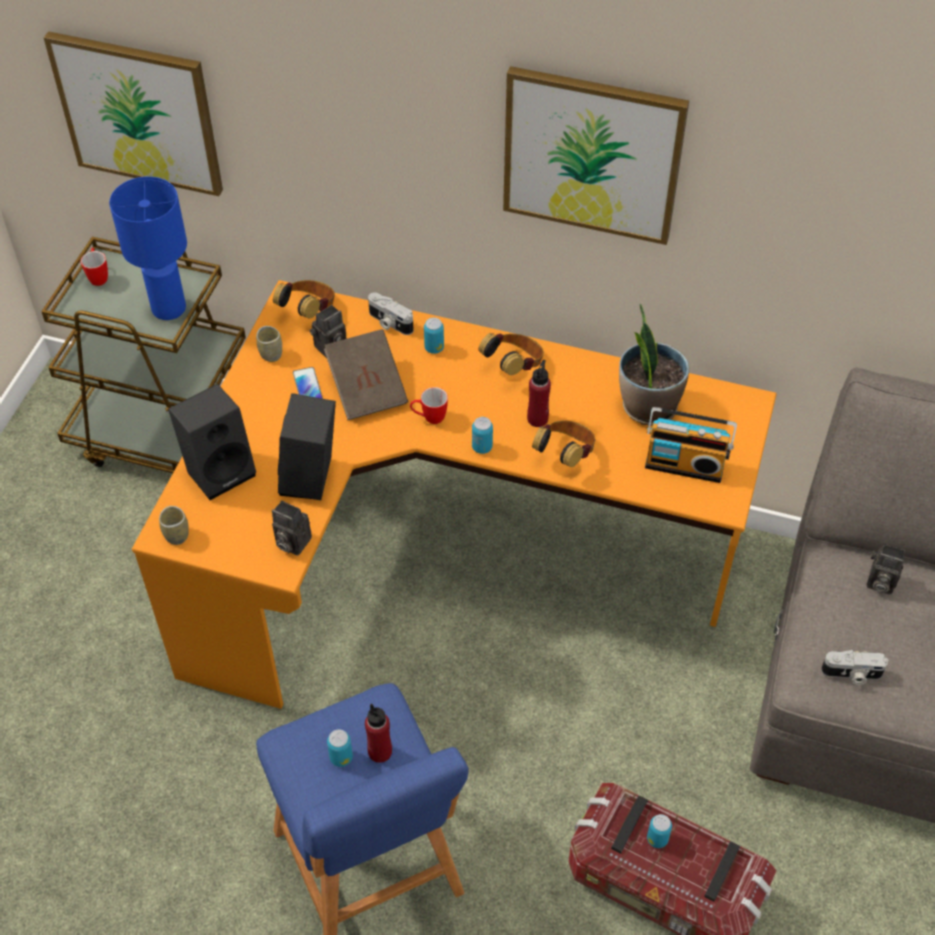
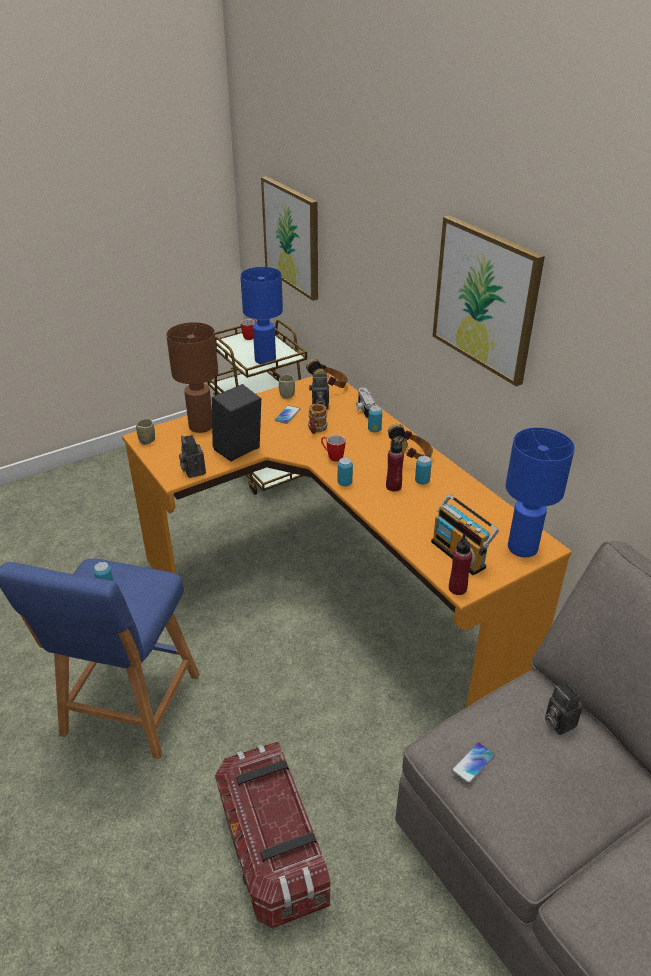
camera: 40 degrees right, 15 degrees down
(220, 469) = (201, 426): black speaker -> brown table lamp
(367, 388) = (316, 429): brown book -> mug
(380, 752) = (127, 599): red bottle -> red bottle (457, 588)
(565, 455) = (389, 510): headphones -> none
(648, 406) = (471, 514): potted plant -> none
(657, 839) = (270, 796): can -> can (422, 481)
(732, 417) = (523, 547): none -> blue table lamp
(851, 674) = (473, 763): camera -> phone

